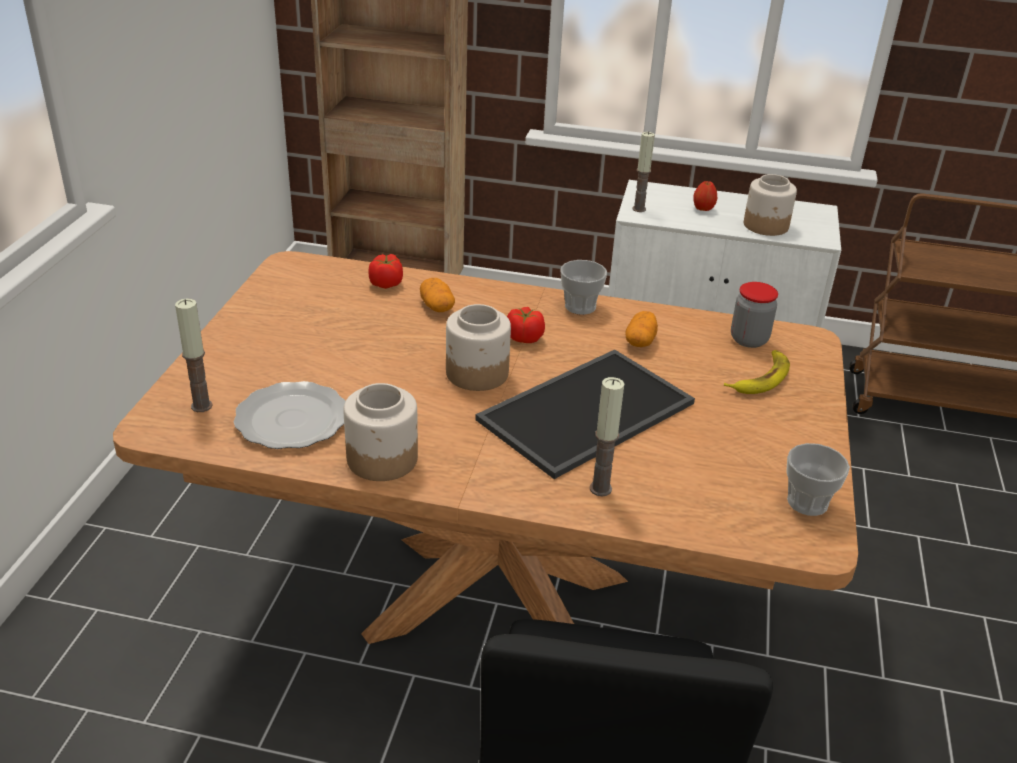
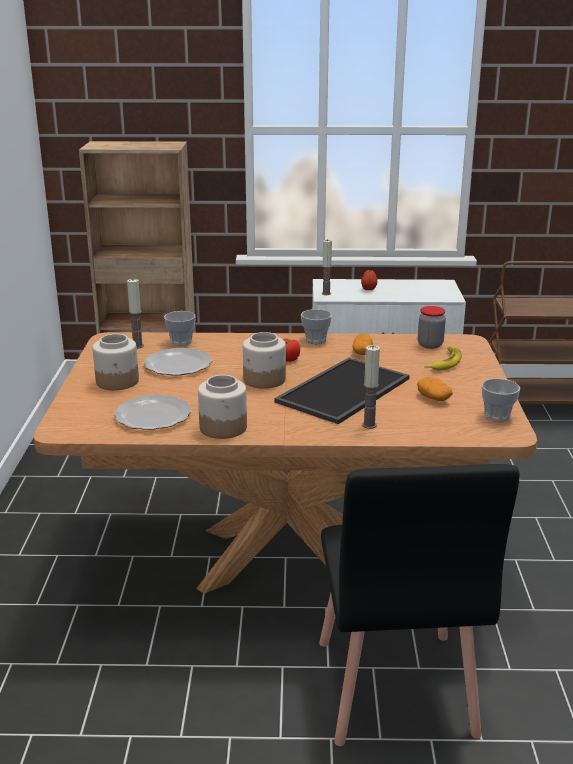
camera: 10 degrees left, 10 degrees down
(201, 406) = (87, 416): candle -> candle (137, 346)
(366, 325) = (178, 364): none -> plate
(386, 283) = (181, 342): tomato -> cup
(436, 306) = (221, 350): potato -> potato (433, 398)
(766, 226) = (413, 294): jar -> jar (118, 382)

